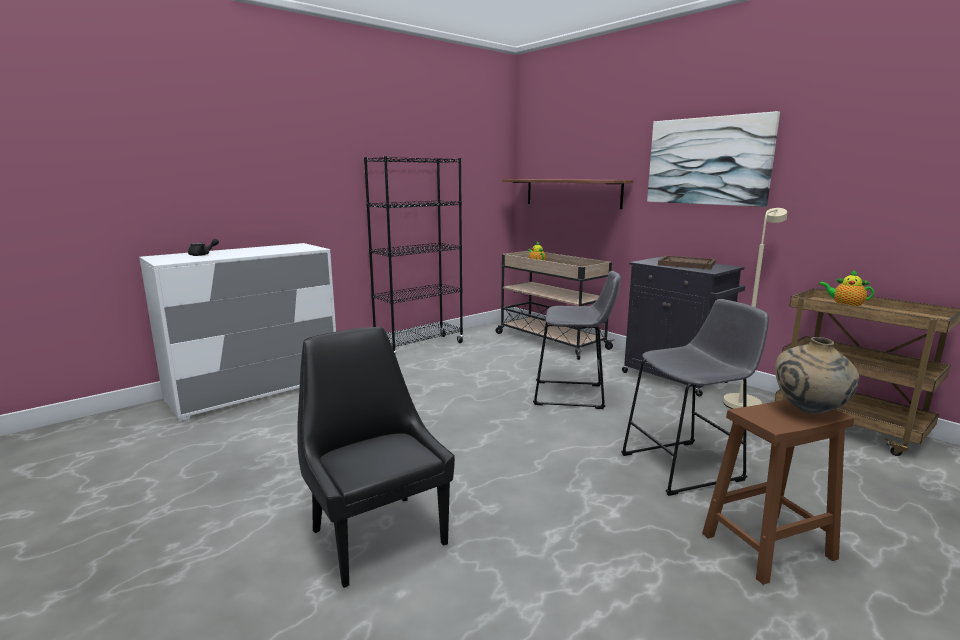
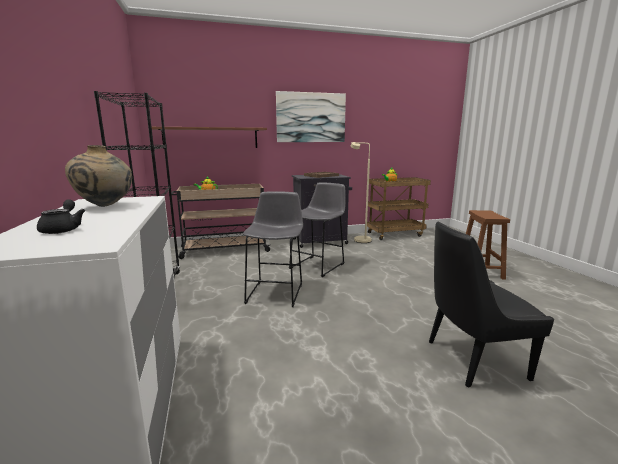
camera: 65 degrees left, 0 degrees up
(687, 466) = (415, 265): grey stool -> grey stool (276, 292)
(809, 412) = (487, 212): beige vase -> beige vase (105, 206)

